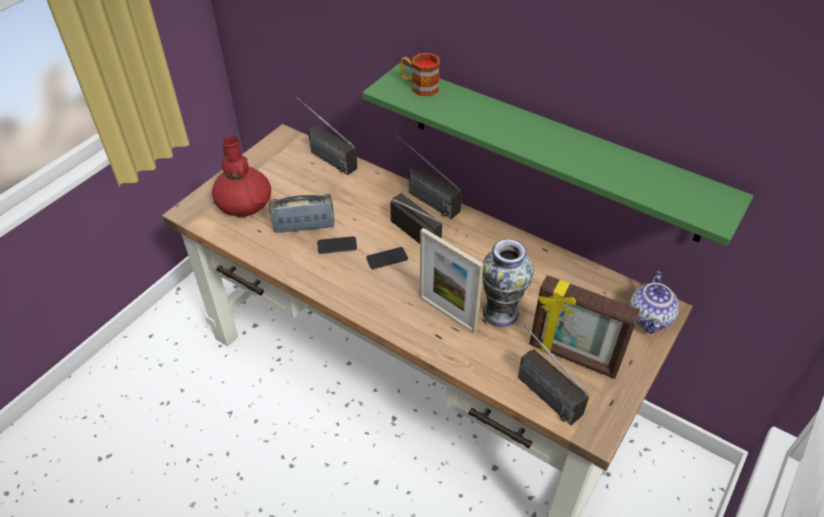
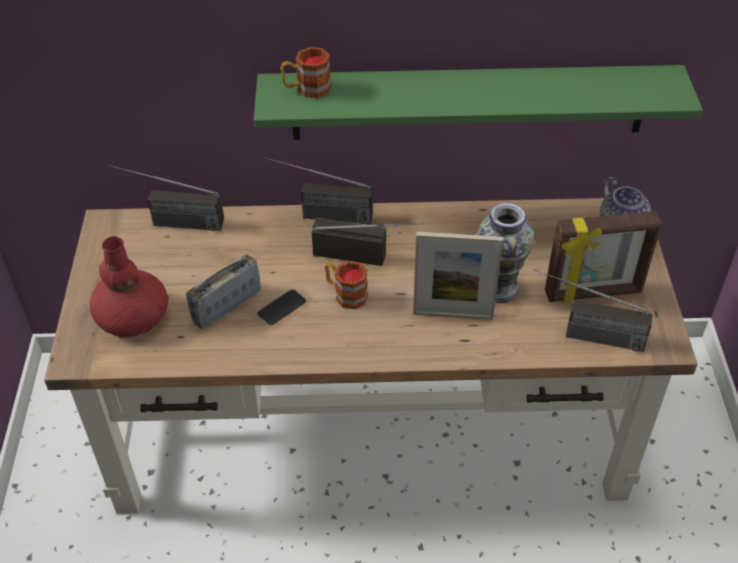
camera: 35 degrees left, 0 degrees up
(387, 258) = (345, 294): phone -> mug

